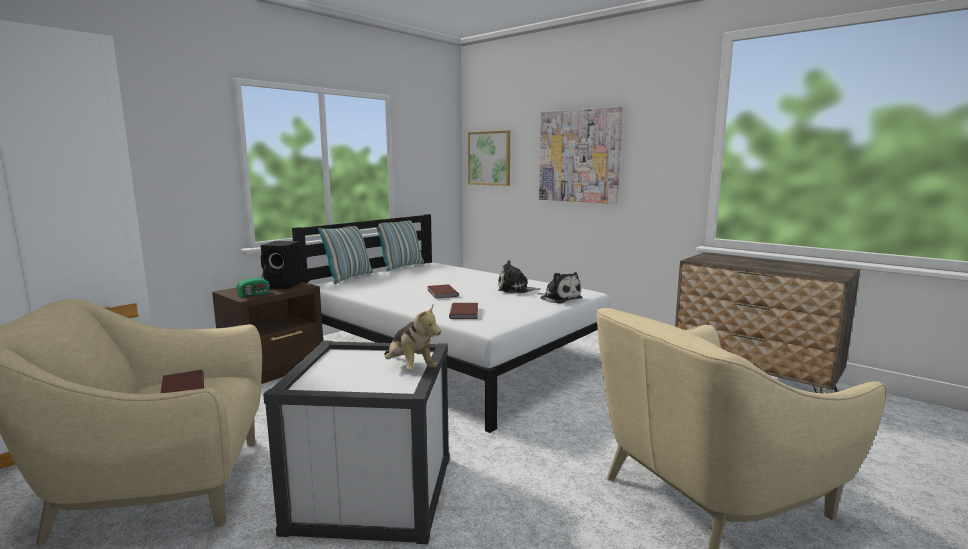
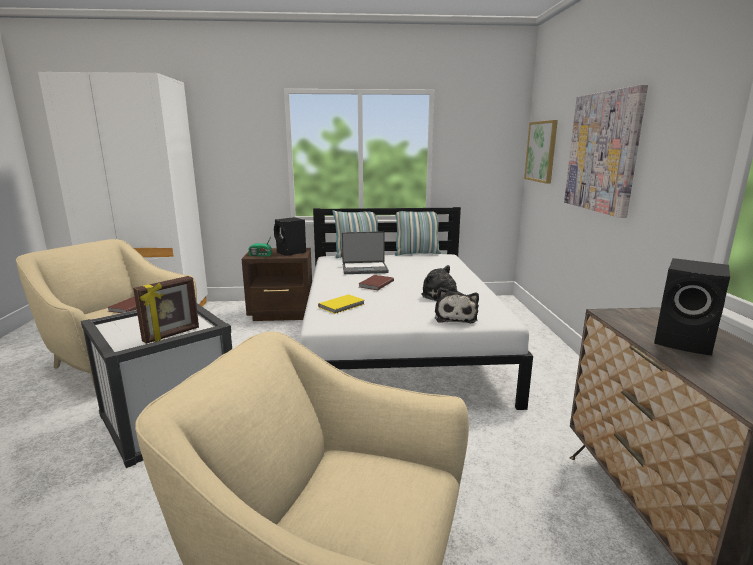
camera: 45 degrees right, 5 degrees up
(394, 285) = (364, 269): none -> laptop
(410, 368) = (172, 335): plush toy -> picture frame
(465, 312) = (342, 305): brown book -> yellow book
(752, 263) = (686, 342): none -> black speaker

